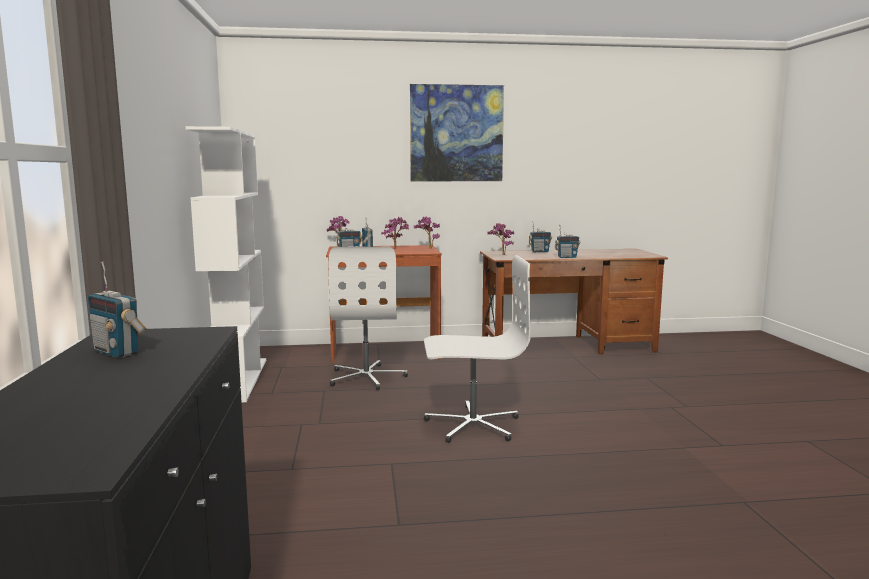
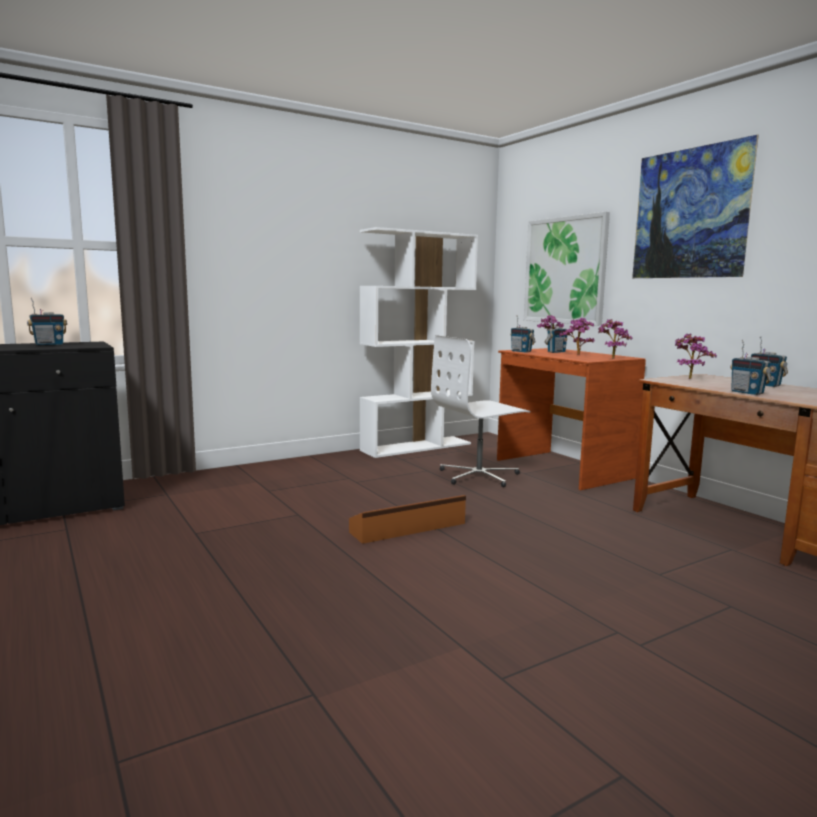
camera: 65 degrees right, 0 degrees up
(117, 352) = (49, 344): radio -> radio turned 135 degrees counterclockwise
(333, 173) = (565, 270): none -> picture
(472, 425) = (409, 528): white office chair -> brown storage box

